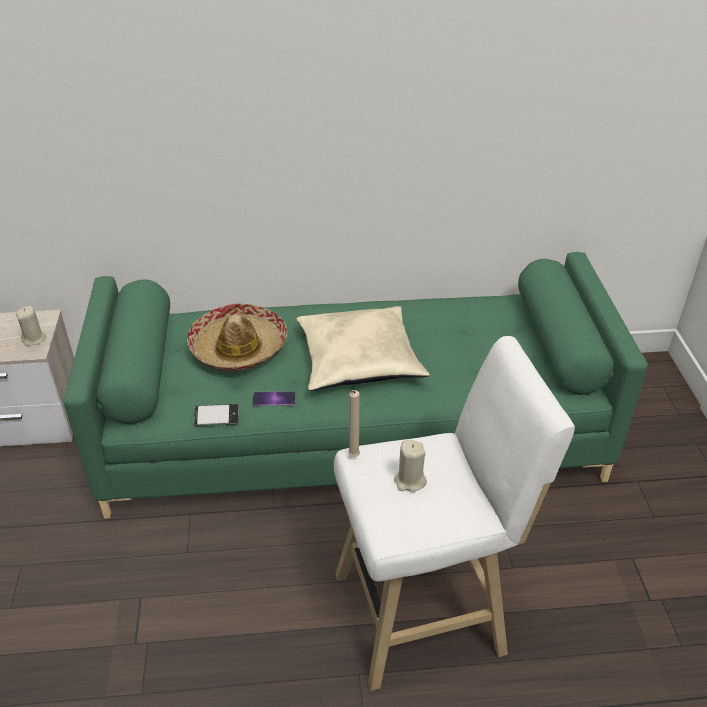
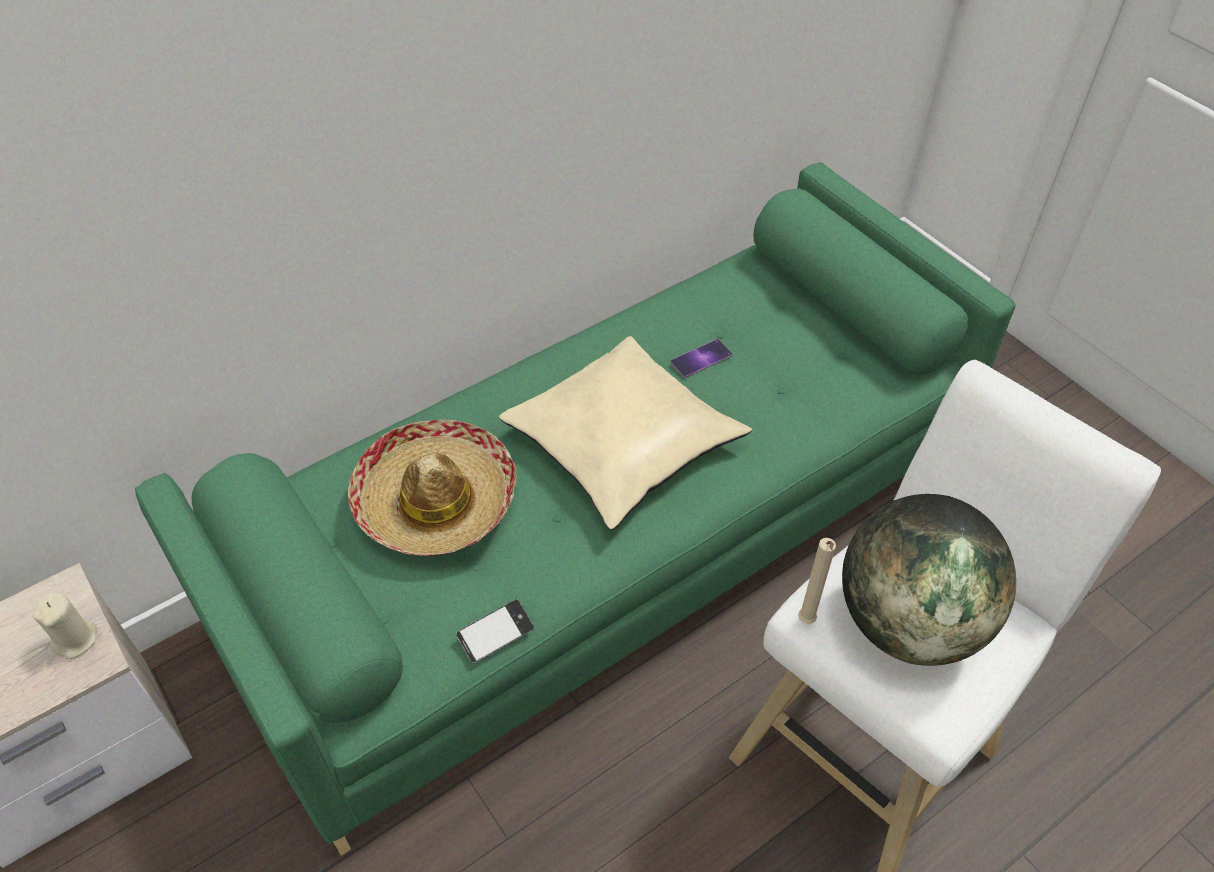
camera: 30 degrees left, 10 degrees up
(274, 399) = (555, 562): phone -> phone (701, 358)
(409, 481) = (908, 621): beige candle -> globe

